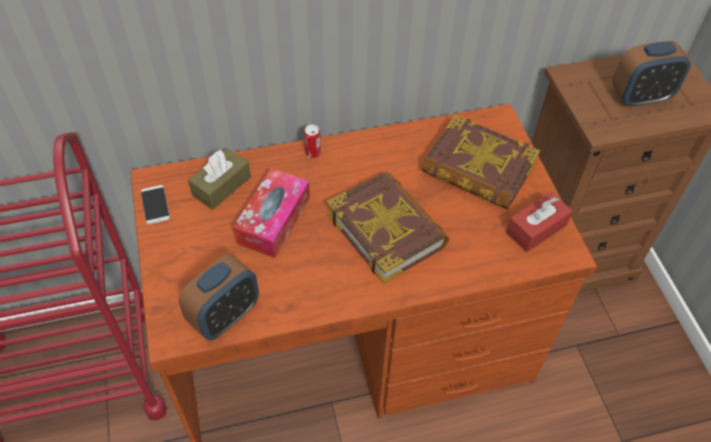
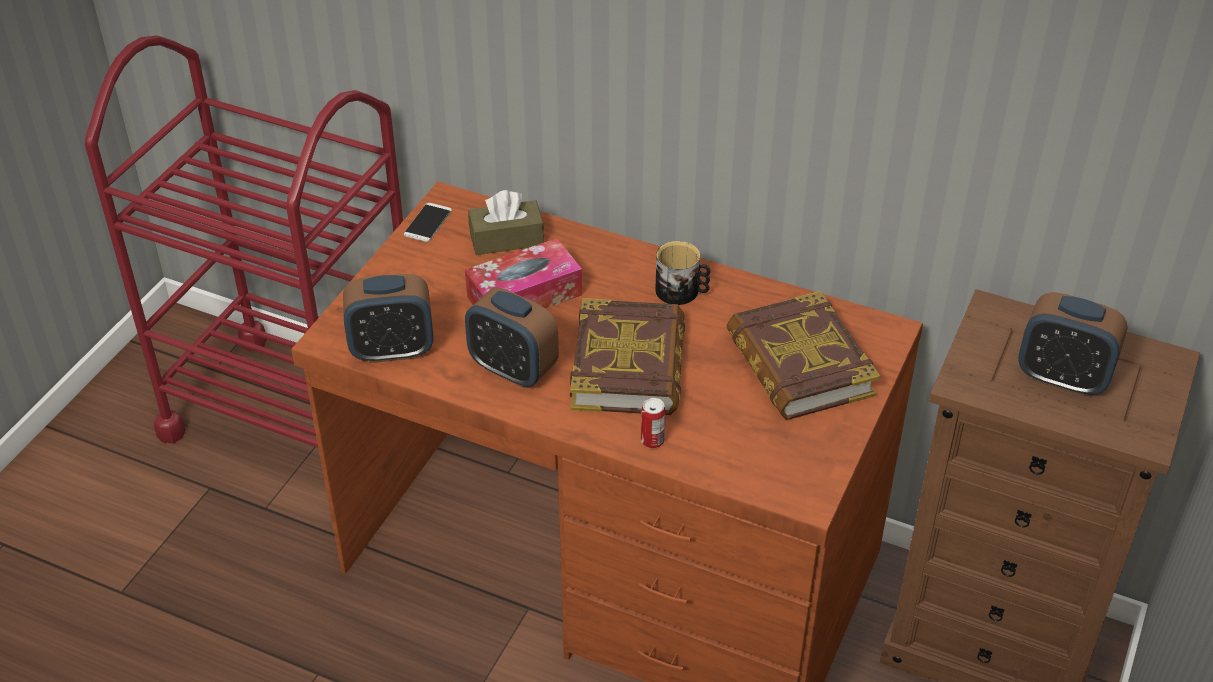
camera: 40 degrees right, 10 degrees down
(313, 153) = (631, 256): can -> can (652, 440)
(319, 278) = (513, 369): none -> alarm clock
(366, 160) = (682, 291): none -> mug
(536, 229) = (797, 456): red tissue box -> none

